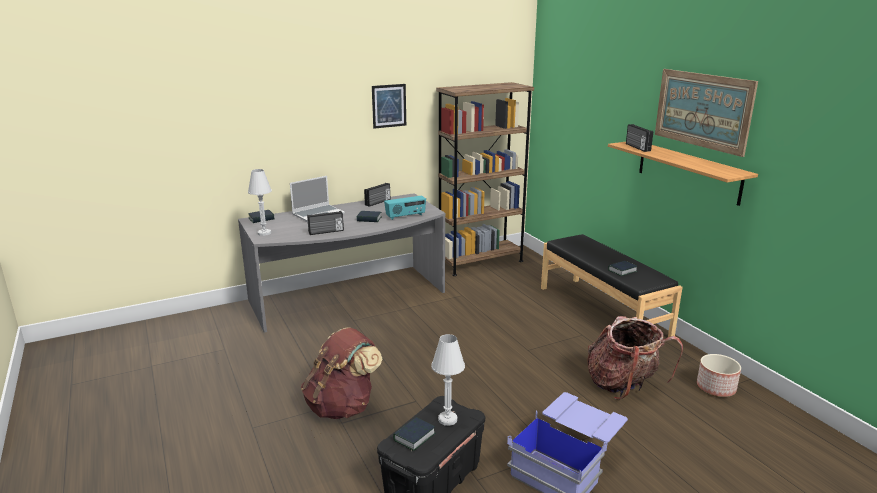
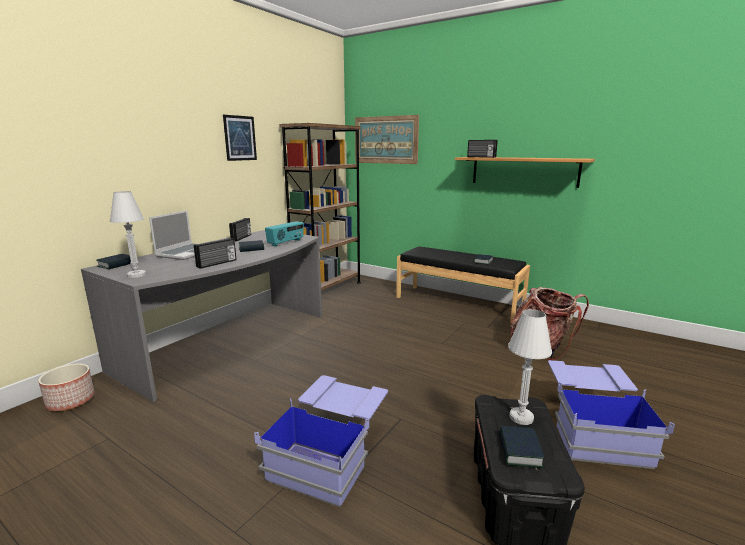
camera: 30 degrees left, 5 degrees down
(343, 406) = (330, 454): brown backpack -> blue storage box
(702, 110) = (534, 118): picture -> picture (385, 140)
(716, 388) = (593, 333): planter -> planter (71, 401)

